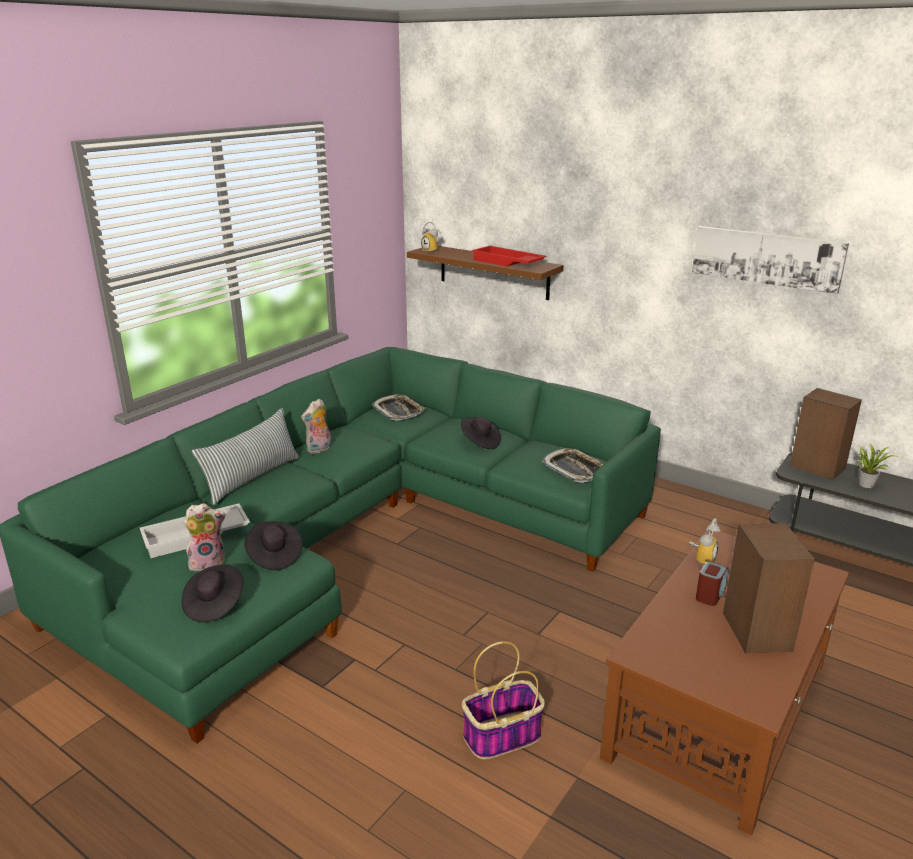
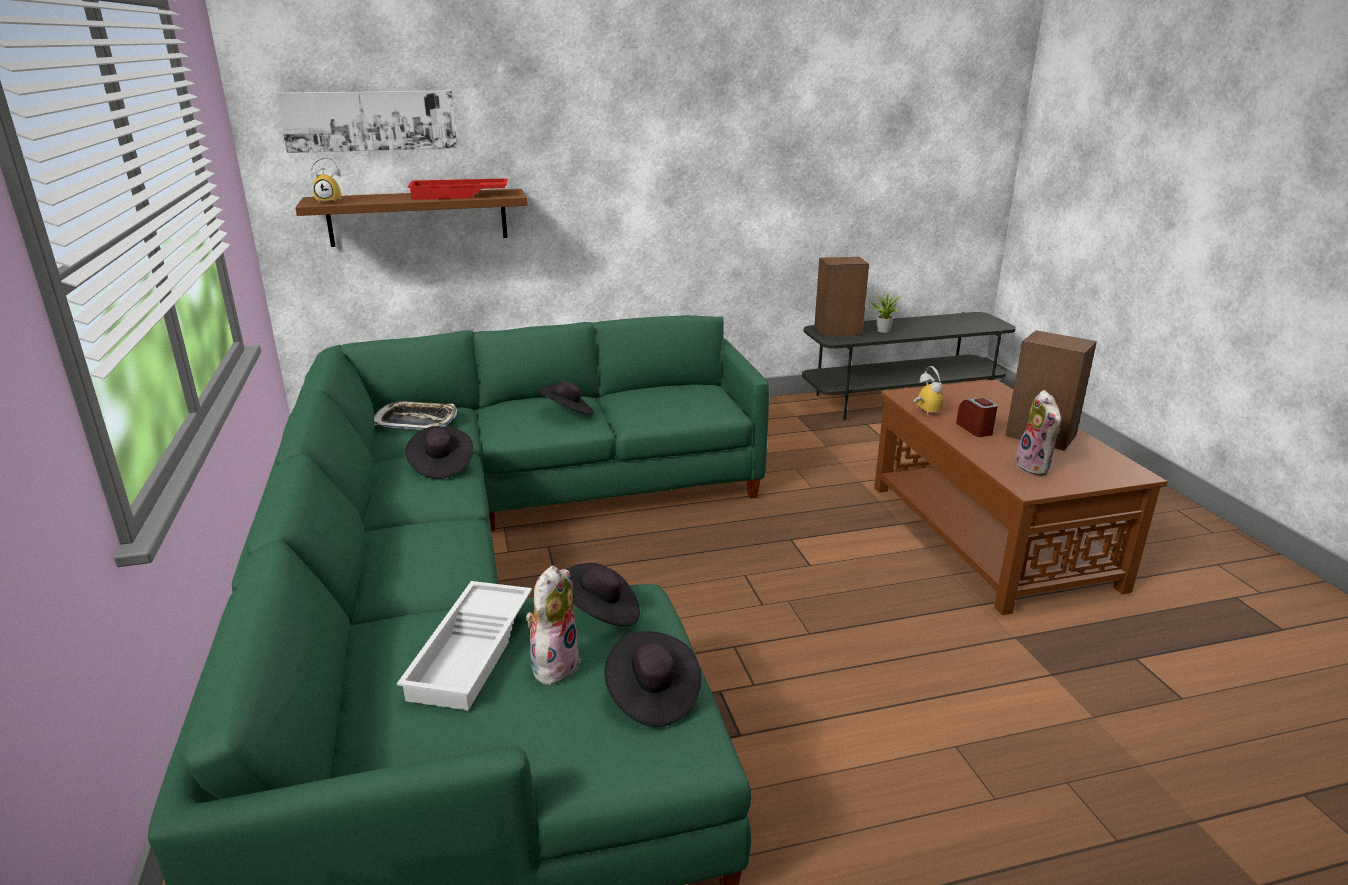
camera: 50 degrees left, 0 degrees up
(252, 478) = (384, 562): pillow -> none
(319, 449) = (406, 494): plush toy -> plush toy (1035, 467)
(360, 441) = (440, 465): none -> black hat
(501, 737) = (931, 652): basket -> none
(575, 469) = (698, 398): tray -> none
(766, 258) = (751, 139): picture -> picture (370, 121)

